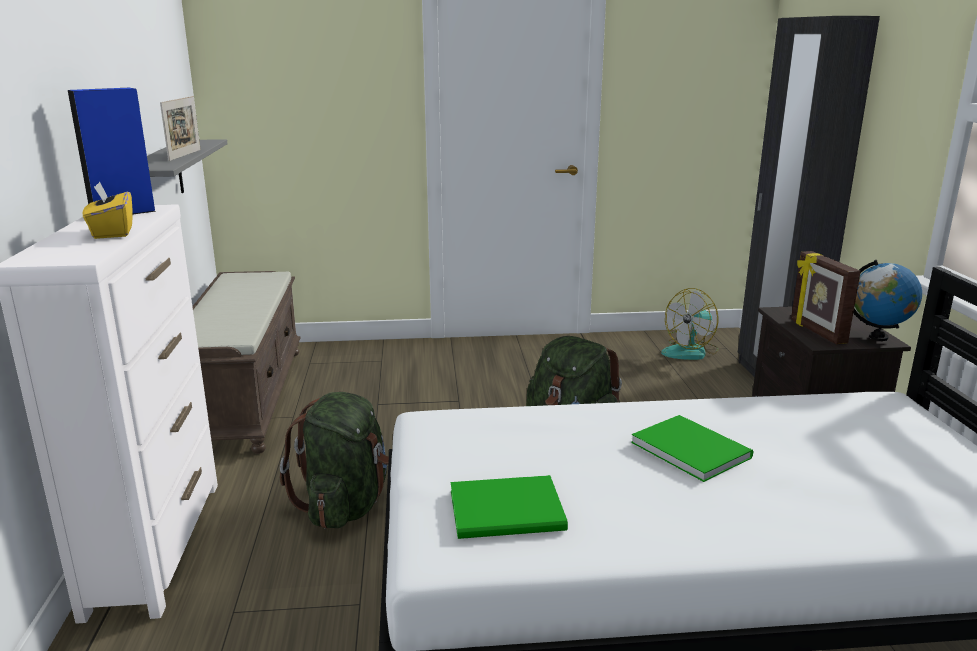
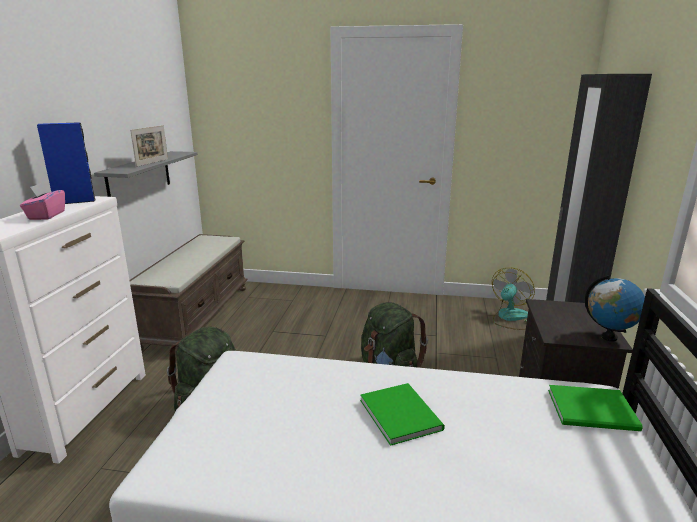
camera: 15 degrees right, 0 degrees up
(112, 232) = (46, 215): yellow tissue box -> pink tissue box
(510, 512) = (232, 445): green book -> green book (594, 411)
(691, 351) = (510, 318): fan -> fan turned 150 degrees clockwise
(816, 332) = (558, 326): picture frame -> none

